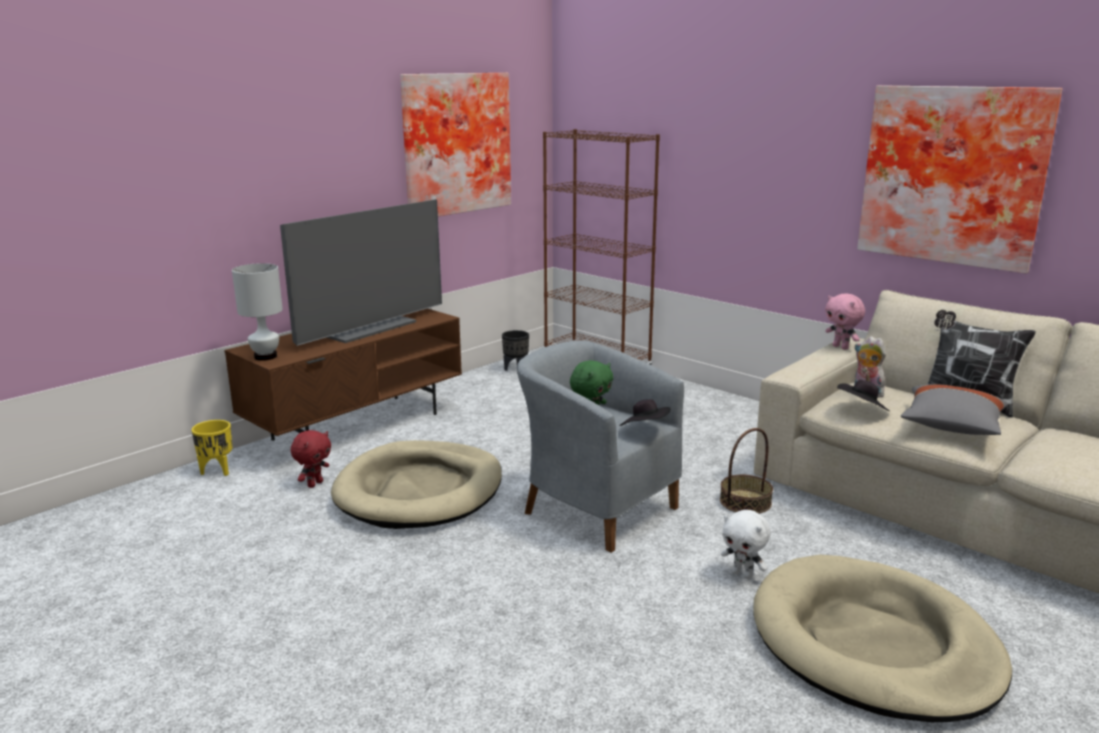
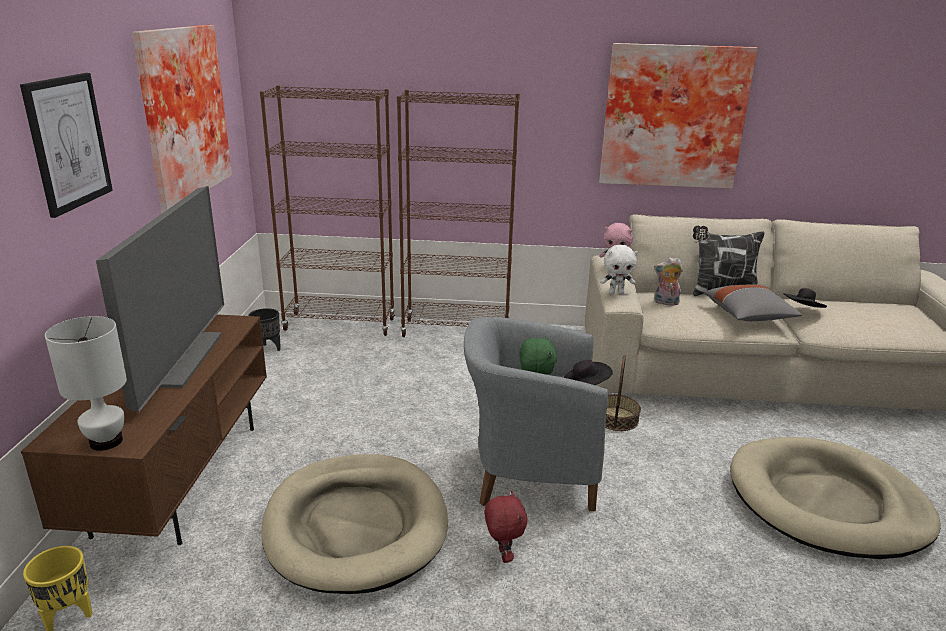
camera: 40 degrees left, 5 degrees up
(314, 484) = (228, 572): red plush toy -> red plush toy (502, 555)
(317, 149) = (68, 142): none -> picture
(694, 395) = (456, 331): none -> brown bookcase
(743, 575) = (697, 485): white plush toy -> white plush toy (616, 292)
(862, 409) = (687, 318): black hat -> black hat (802, 311)

